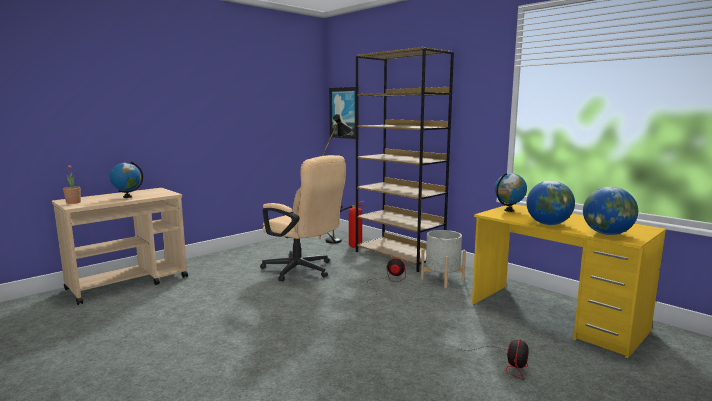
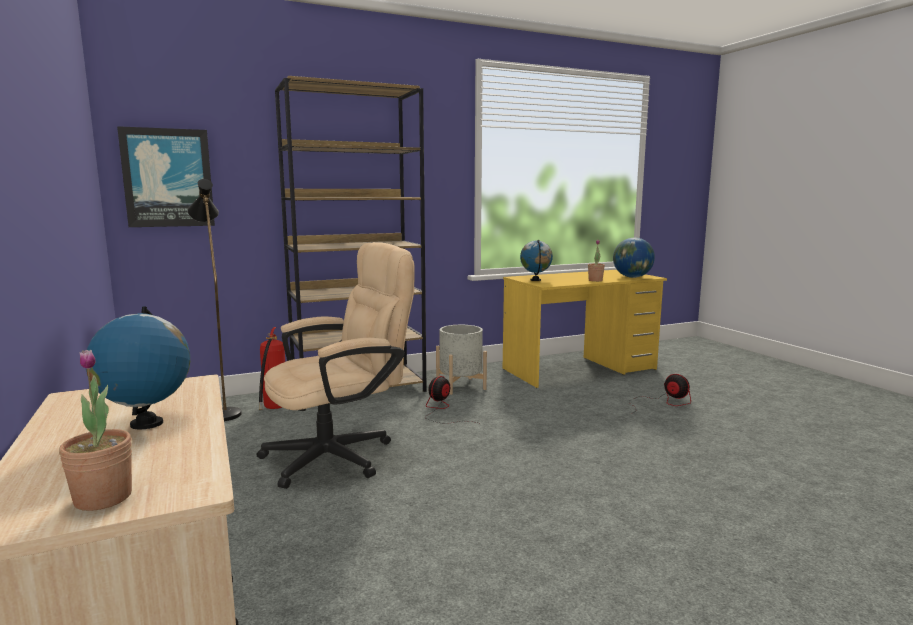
camera: 70 degrees left, 0 degrees up
(548, 224) = (595, 280): globe -> potted plant

